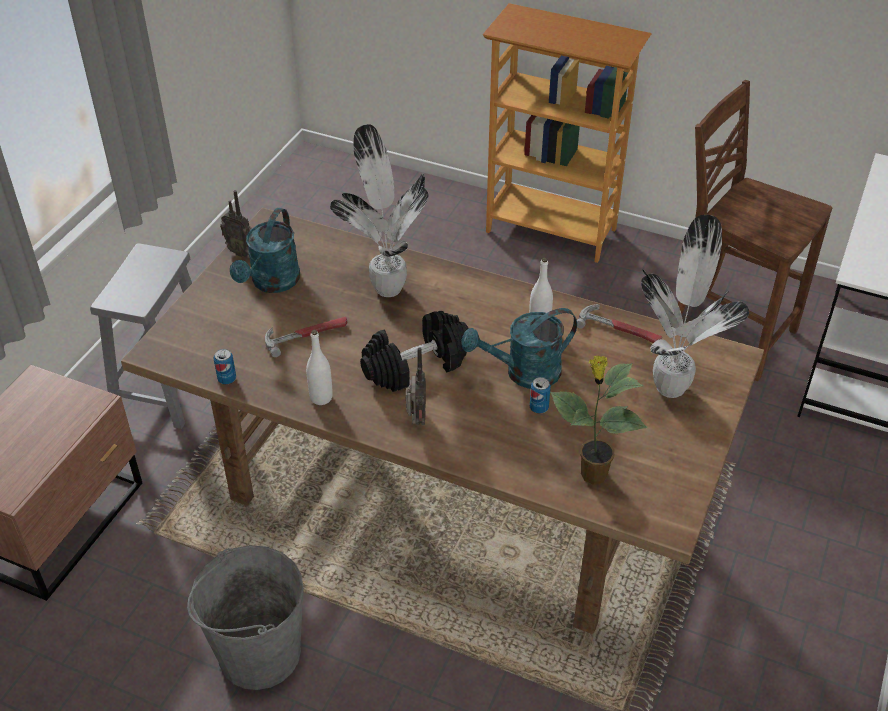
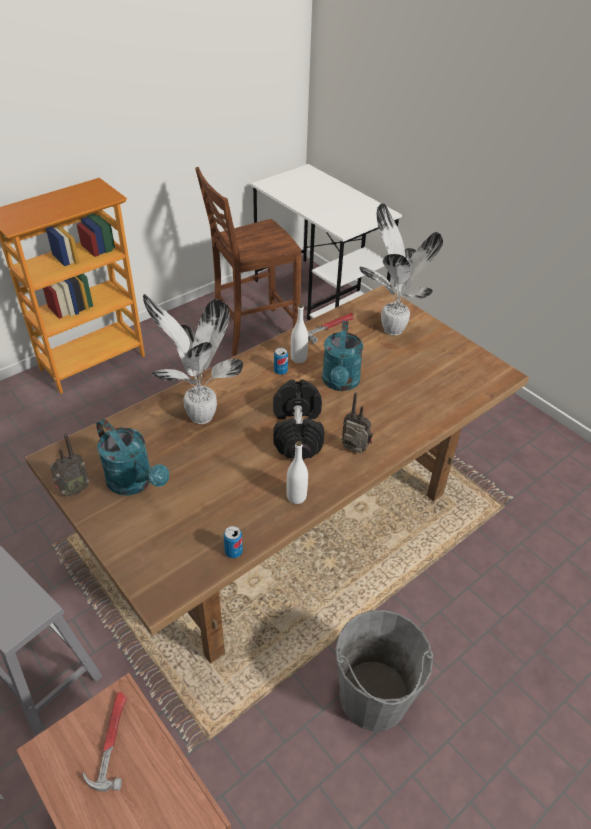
camera: 65 degrees left, 0 degrees up
(307, 335) = (217, 481): hammer -> hammer (110, 740)
(539, 408) = (377, 389): can -> can (280, 371)
(592, 474) = (448, 389): potted plant -> none

